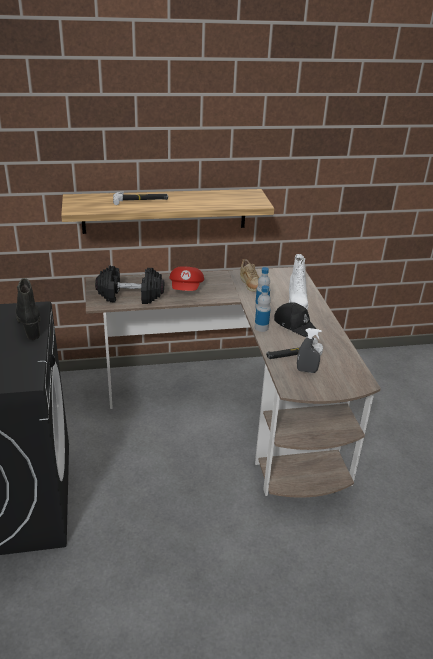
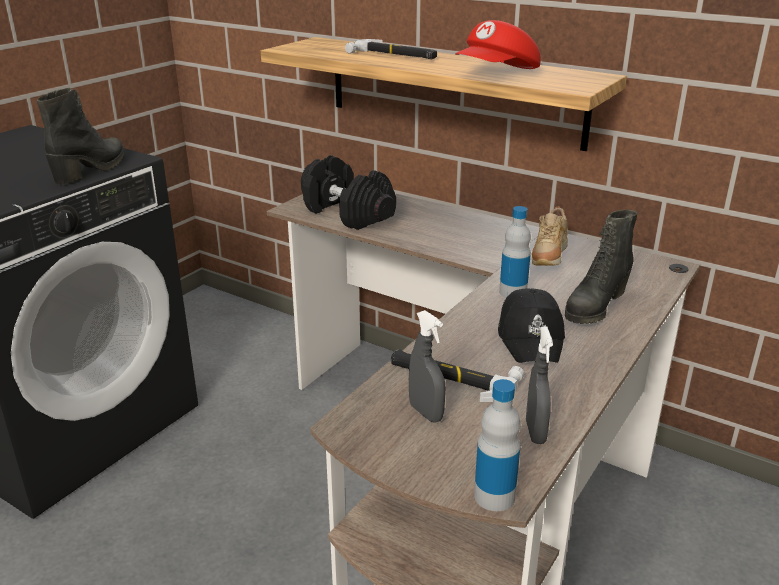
camera: 45 degrees right, 5 degrees down
(186, 289) = (438, 230): red cap -> red cap (498, 74)
(261, 327) = (463, 318): bottle -> bottle (494, 496)
(296, 301) = (594, 307): white boot -> black boot
(345, 359) = (535, 432): none -> grey spray bottle

